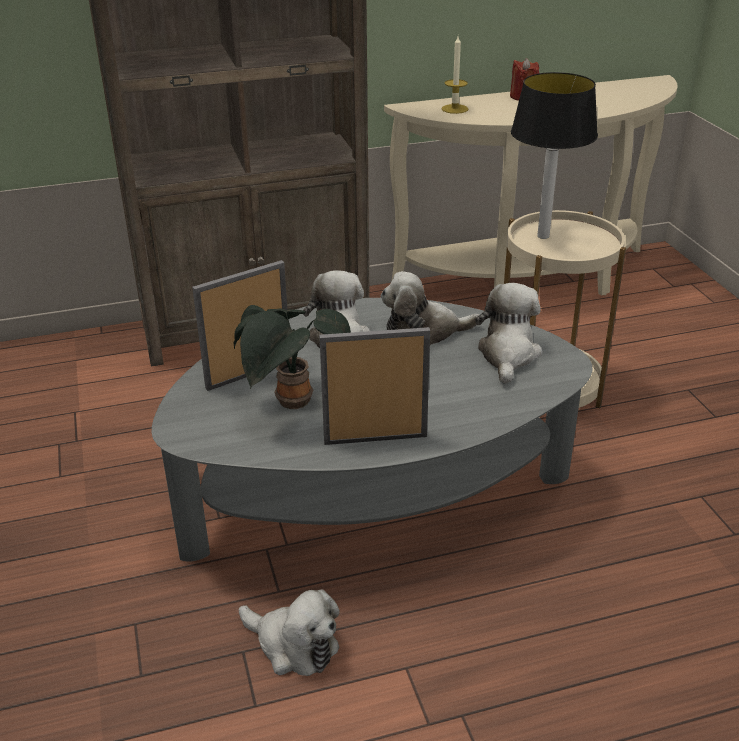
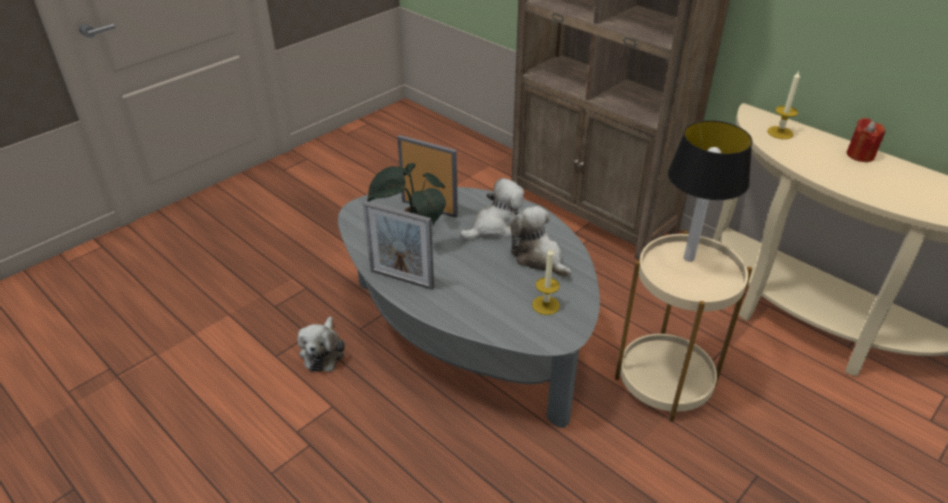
camera: 60 degrees right, 5 degrees up
(375, 439) = (401, 279): picture frame -> picture frame turned 150 degrees clockwise
(508, 354) = (545, 305): plush toy -> candle

